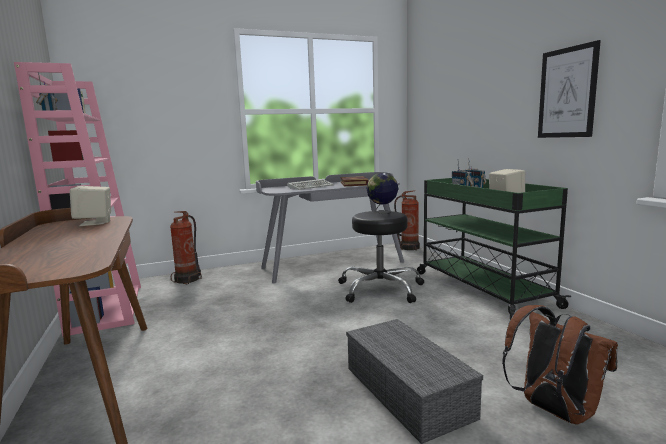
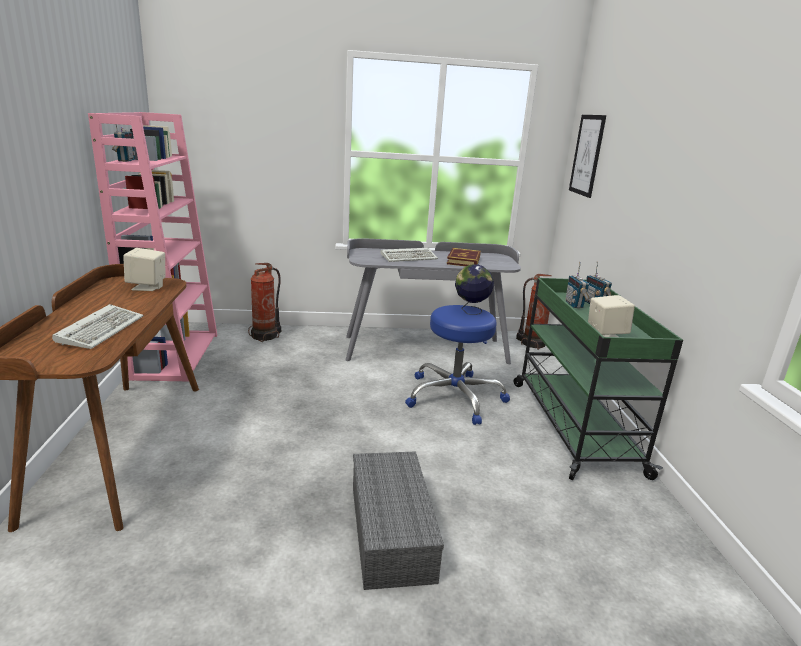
camera: 15 degrees right, 10 degrees up
(74, 248) = (101, 329): none -> keyboard
(380, 289) = (455, 396): black stool -> blue stool
(553, 411) = (520, 599): brown backpack -> none
(567, 93) = (715, 214): picture -> picture (587, 155)

